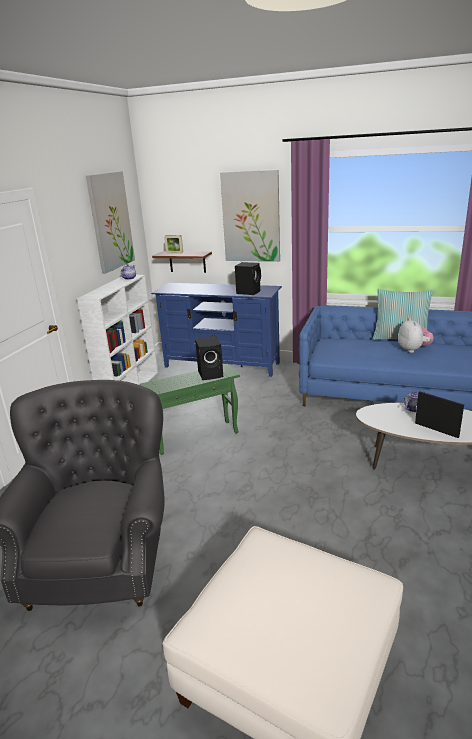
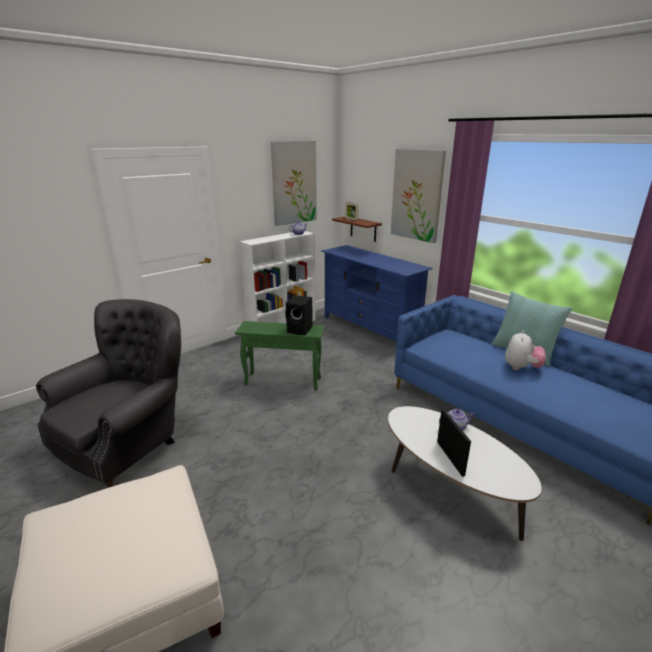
camera: 30 degrees right, 0 degrees up
(249, 292) = (394, 267): black speaker -> none

